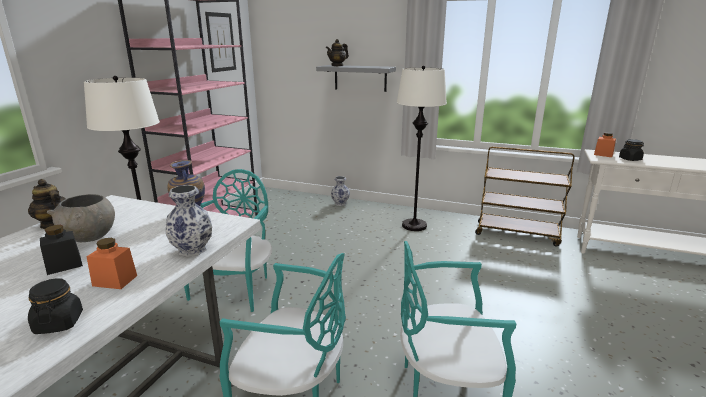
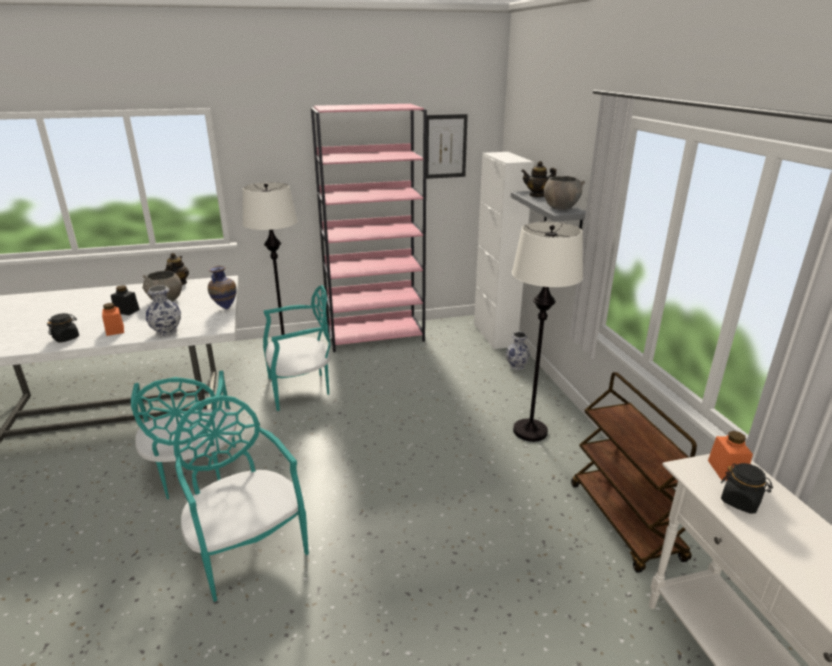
camera: 55 degrees right, 5 degrees up
(293, 195) = (494, 335): none -> white cabinet
(374, 66) = (560, 207): none -> grey bowl

